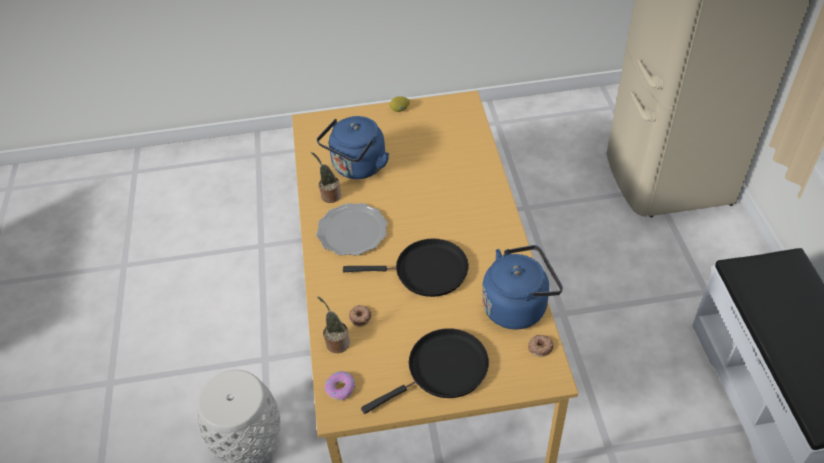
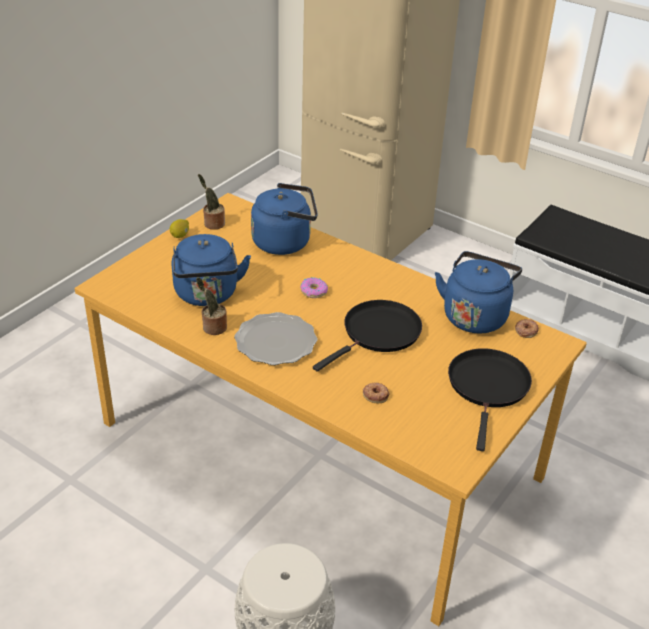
camera: 50 degrees left, 10 degrees down
(336, 342) = (384, 424): potted plant -> potted plant (213, 224)
(341, 388) = (436, 451): donut -> donut (314, 291)
(462, 155) = (285, 242): none -> blue kettle

